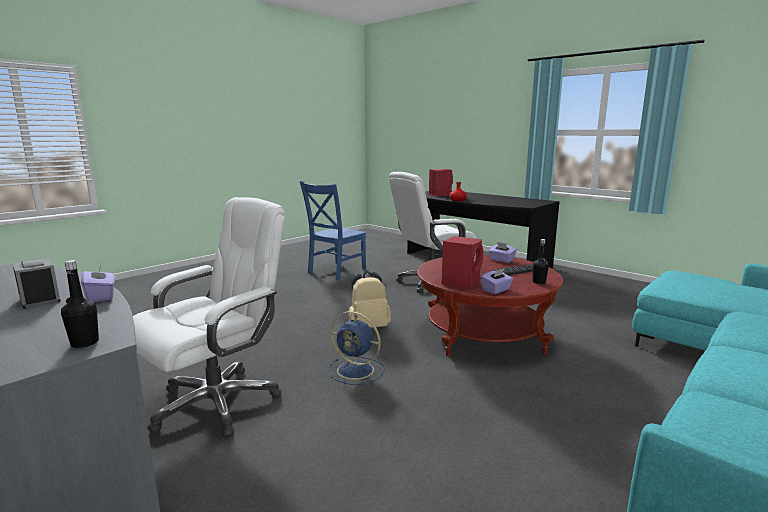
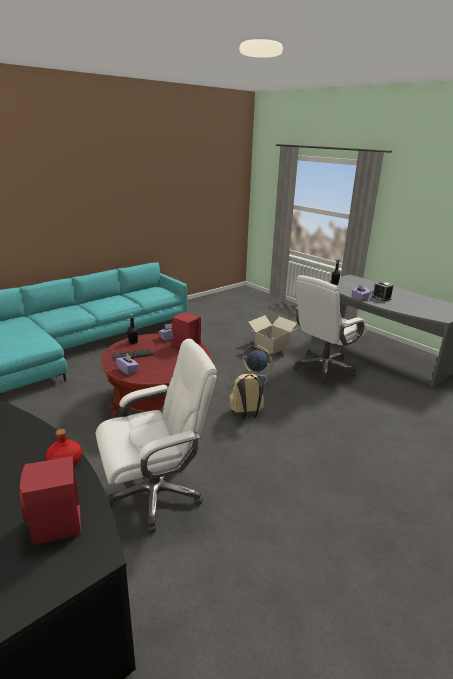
camera: 175 degrees left, 10 degrees up
(309, 459) = (272, 346): none -> cardboard box
(335, 271) = (297, 554): blue chair -> none

